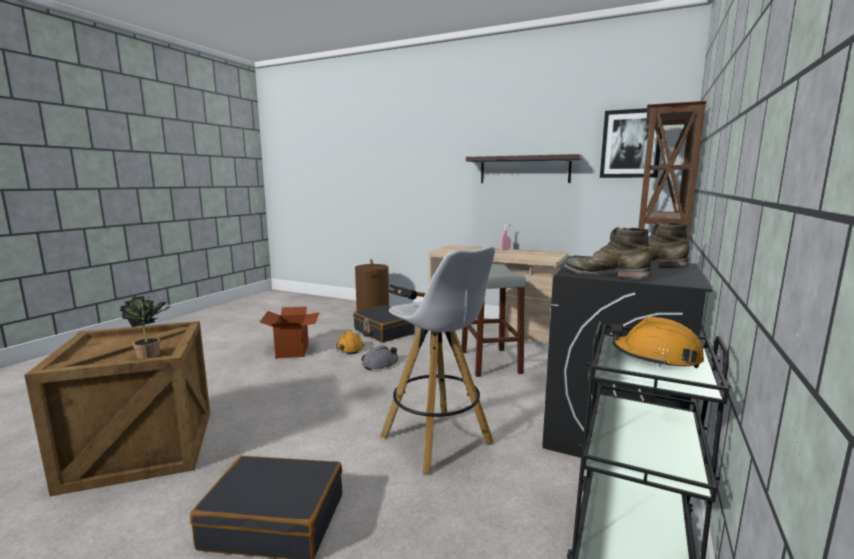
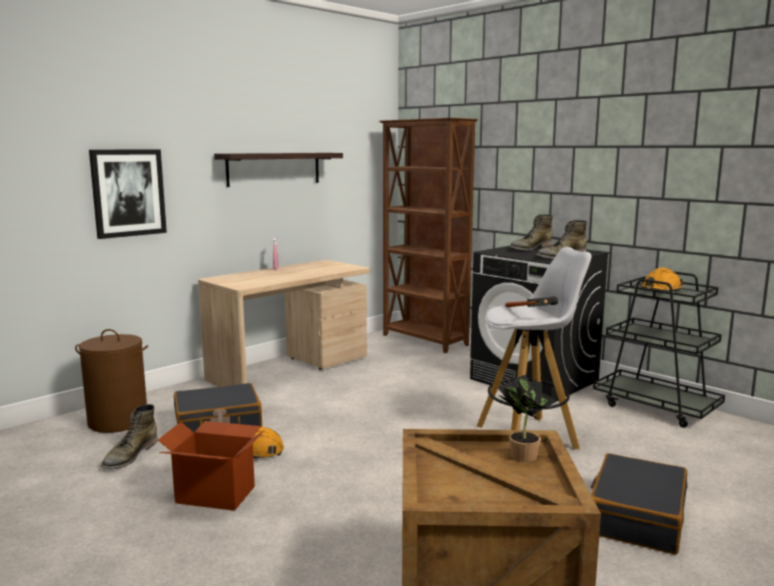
camera: 70 degrees left, 0 degrees up
(333, 324) = (130, 455): none -> green boot
(380, 364) = (334, 439): grey hard hat -> none
(490, 362) = (380, 389): grey stool -> none
(631, 144) = (360, 142): picture -> picture (128, 193)

